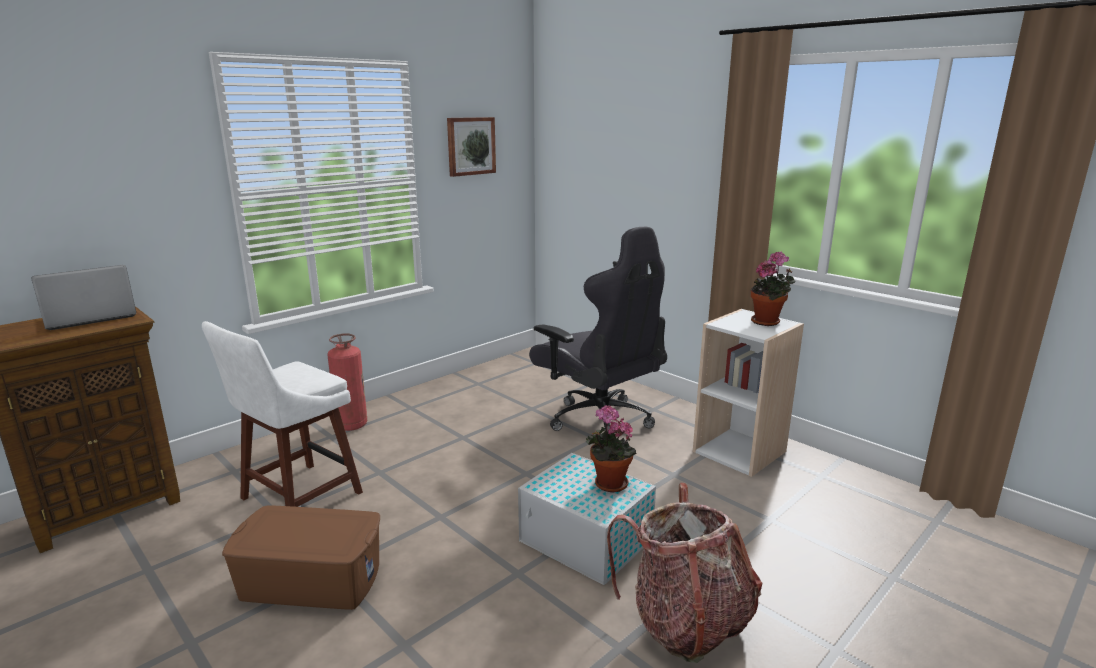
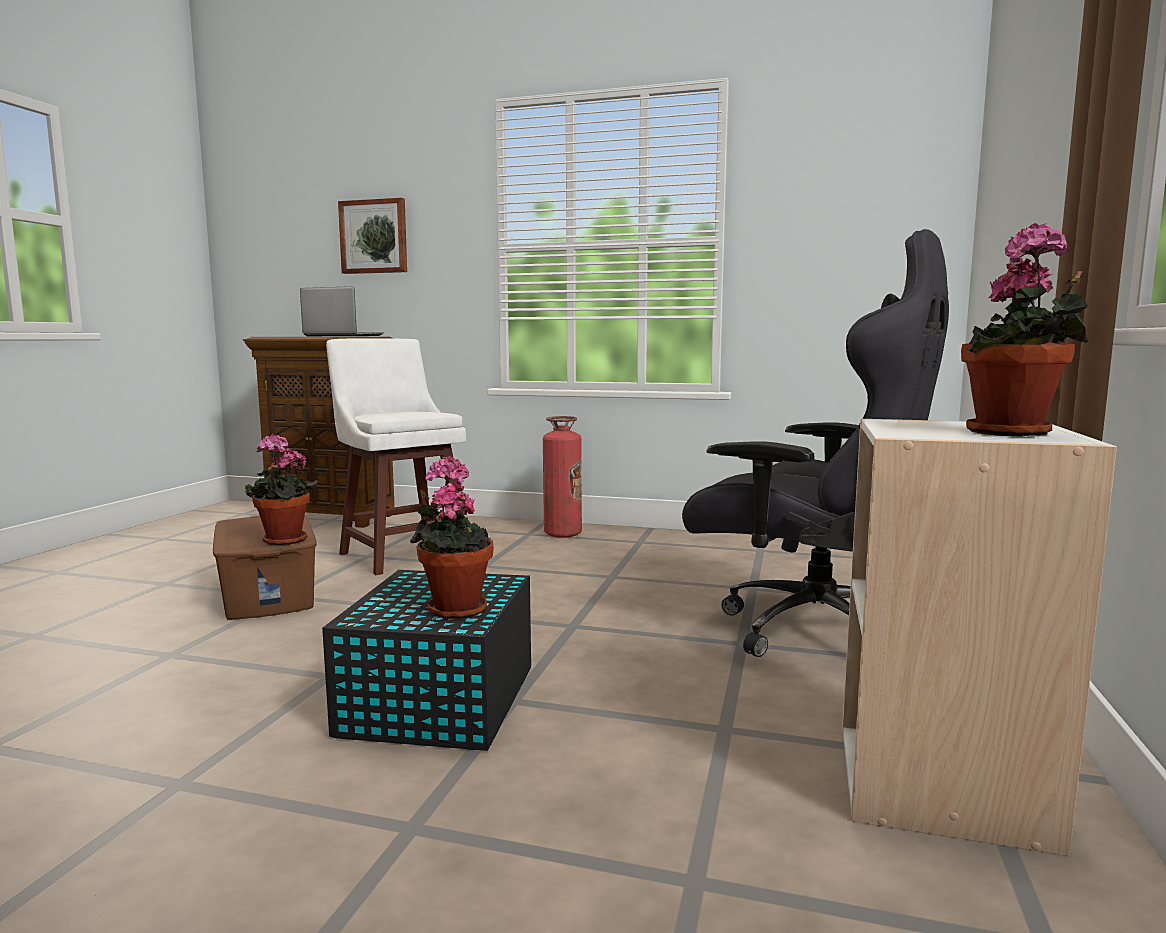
camera: 60 degrees right, 10 degrees down
(296, 498) = (402, 553): white chair -> white chair turned 45 degrees clockwise
(358, 525) = (282, 541): none -> potted plant
(470, 146) = (829, 192): picture -> picture (374, 237)
(587, 541) = (438, 701): white storage box -> black storage box
(595, 418) = (803, 629): black office chair -> black office chair turned 75 degrees counterclockwise
(685, 623) = (256, 833): backpack -> none

